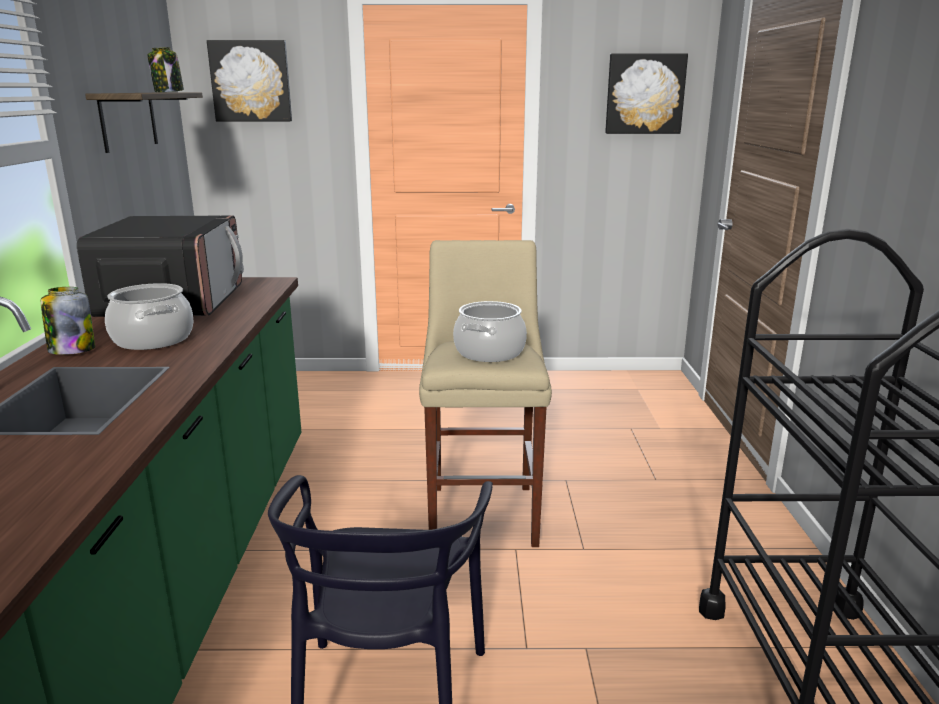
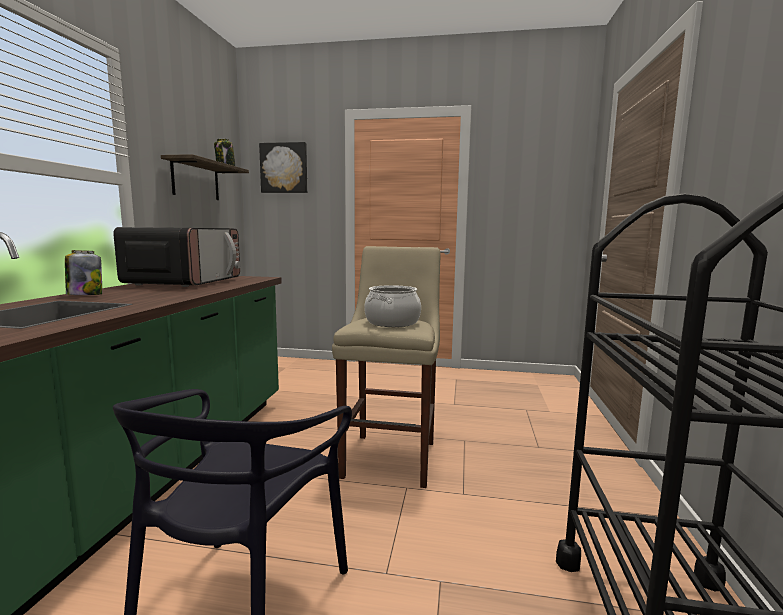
camera: 10 degrees right, 10 degrees down
(154, 339) = (145, 293): cooking pot -> none
(644, 94) = (543, 173): picture -> none

